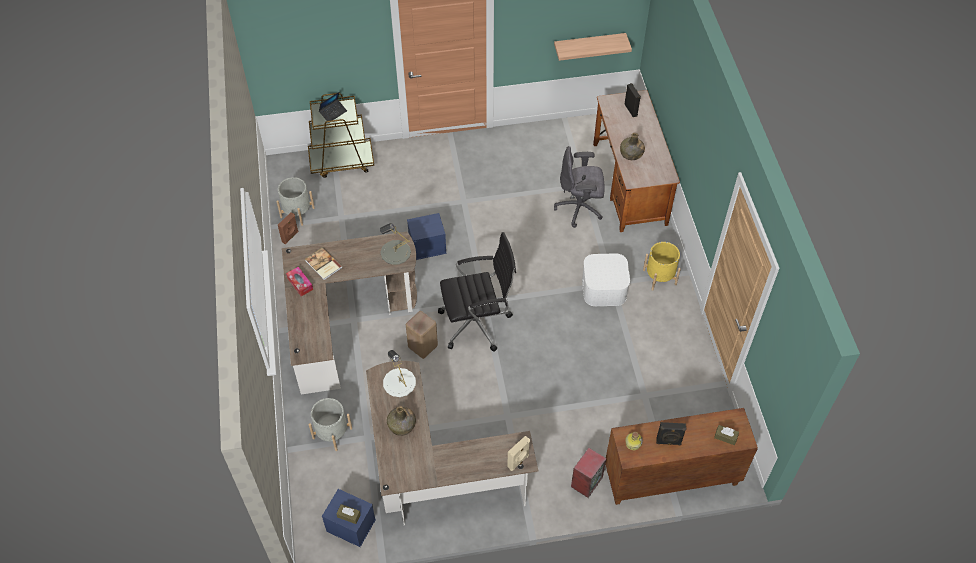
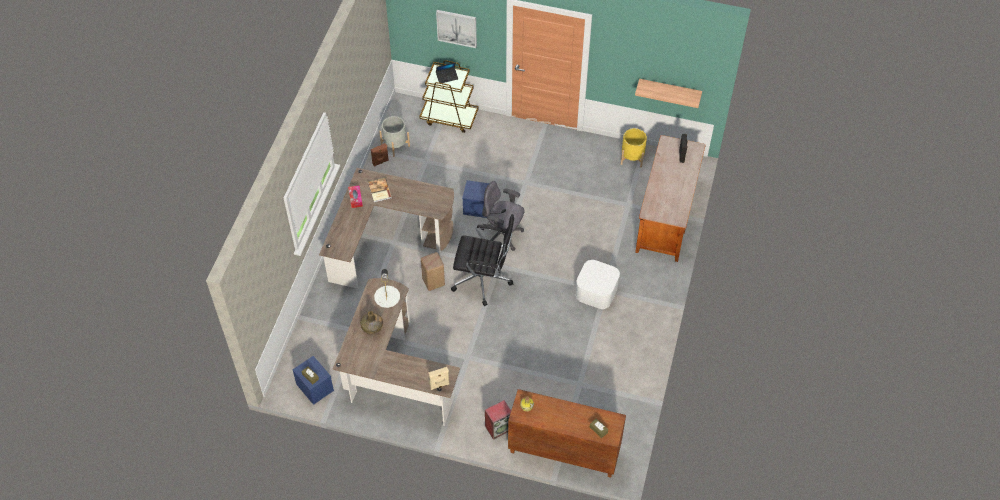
camera: 25 degrees right, 0 degrees up
(332, 49) = (457, 28): none -> picture
(332, 433) = (335, 318): grey planter -> none
(395, 252) = (436, 201): grey table lamp -> none
(580, 208) = (614, 222): grey office chair -> grey office chair (502, 235)
(631, 154) = (660, 191): green bottle -> none
(659, 277) = (646, 299): yellow planter -> yellow planter (632, 157)
(668, 442) = (553, 416): black speaker -> none

